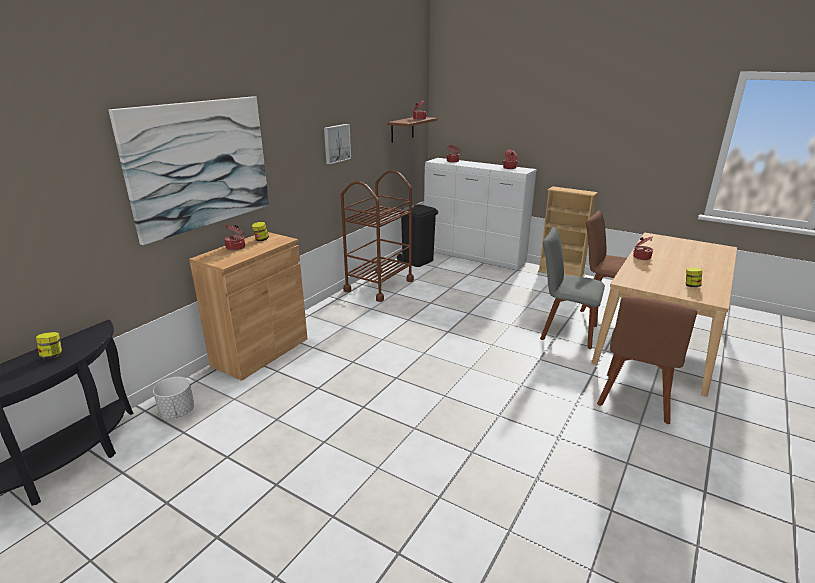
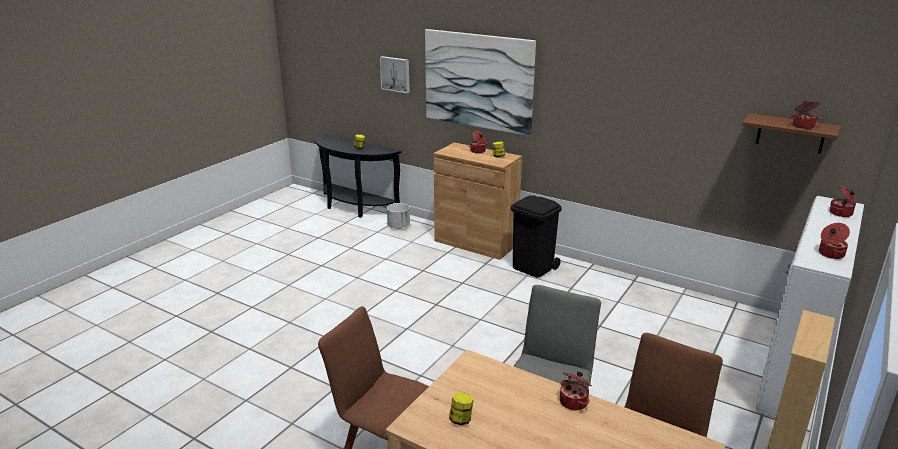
camera: 90 degrees right, 0 degrees up
(336, 143) = (637, 110): picture -> picture (395, 74)
(379, 285) = (634, 291): brown cart -> none
(418, 261) = (735, 318): black trash can -> black trash can (533, 268)

